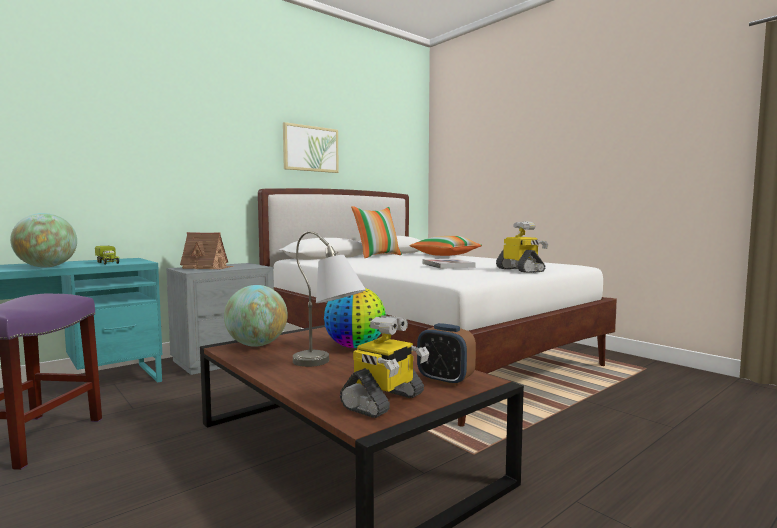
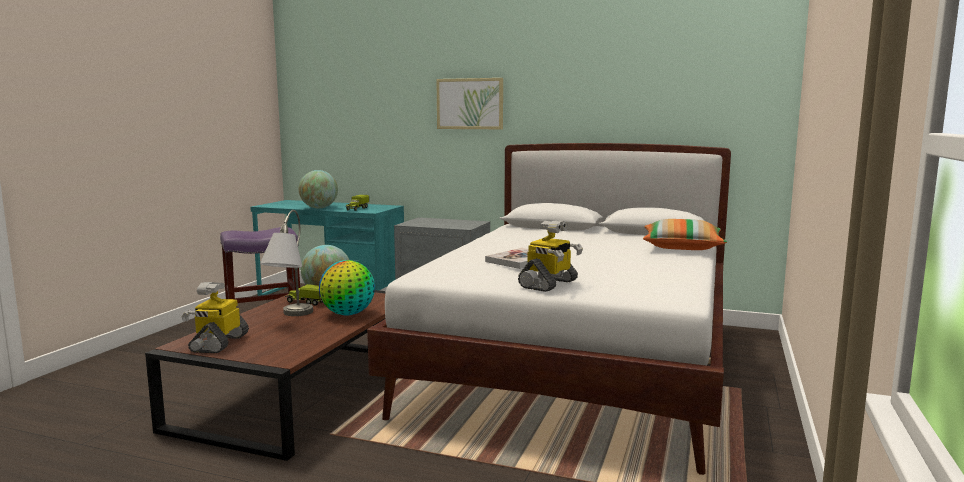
camera: 60 degrees right, 5 degrees up
(207, 267) = (435, 221): toy house -> none
(277, 355) = (306, 302): none -> toy truck
(310, 149) = (578, 94): picture -> picture (470, 104)
(377, 256) = (603, 234): pillow -> none
(384, 401) = (219, 343): toy robot -> toy robot turned 90 degrees clockwise
(445, 380) = (276, 350): alarm clock -> none

